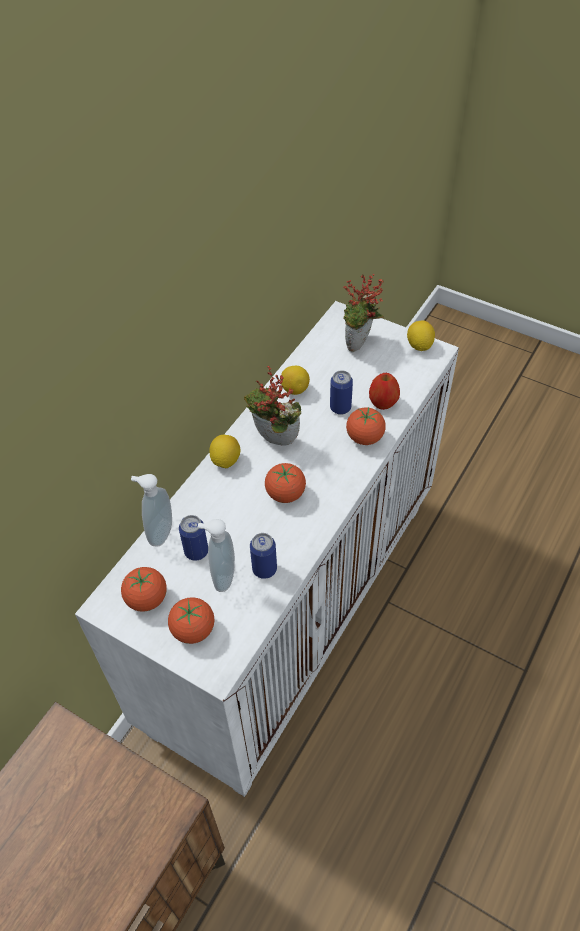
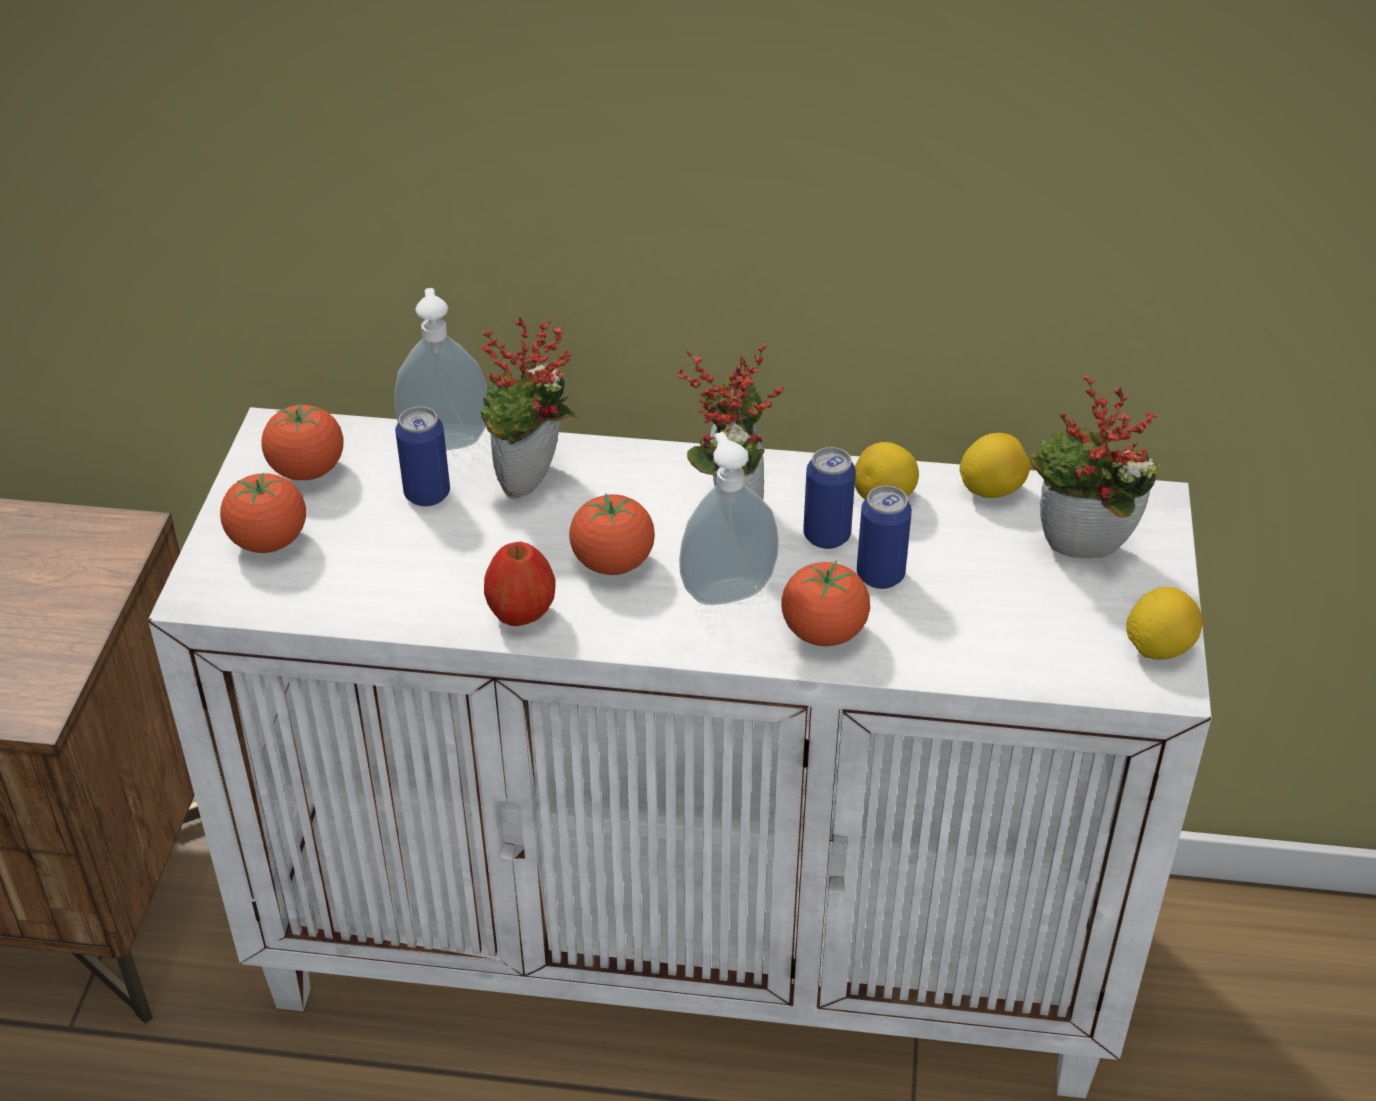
camera: 65 degrees right, 10 degrees down
(215, 507) = (533, 486): none -> potted plant
(222, 576) = (390, 540): soap dispenser -> soap dispenser (726, 590)
(225, 460) = (646, 465): lemon -> lemon (991, 490)
(264, 569) = (429, 587): can -> can (826, 536)
(383, 403) = (939, 635): apple -> apple (521, 614)

